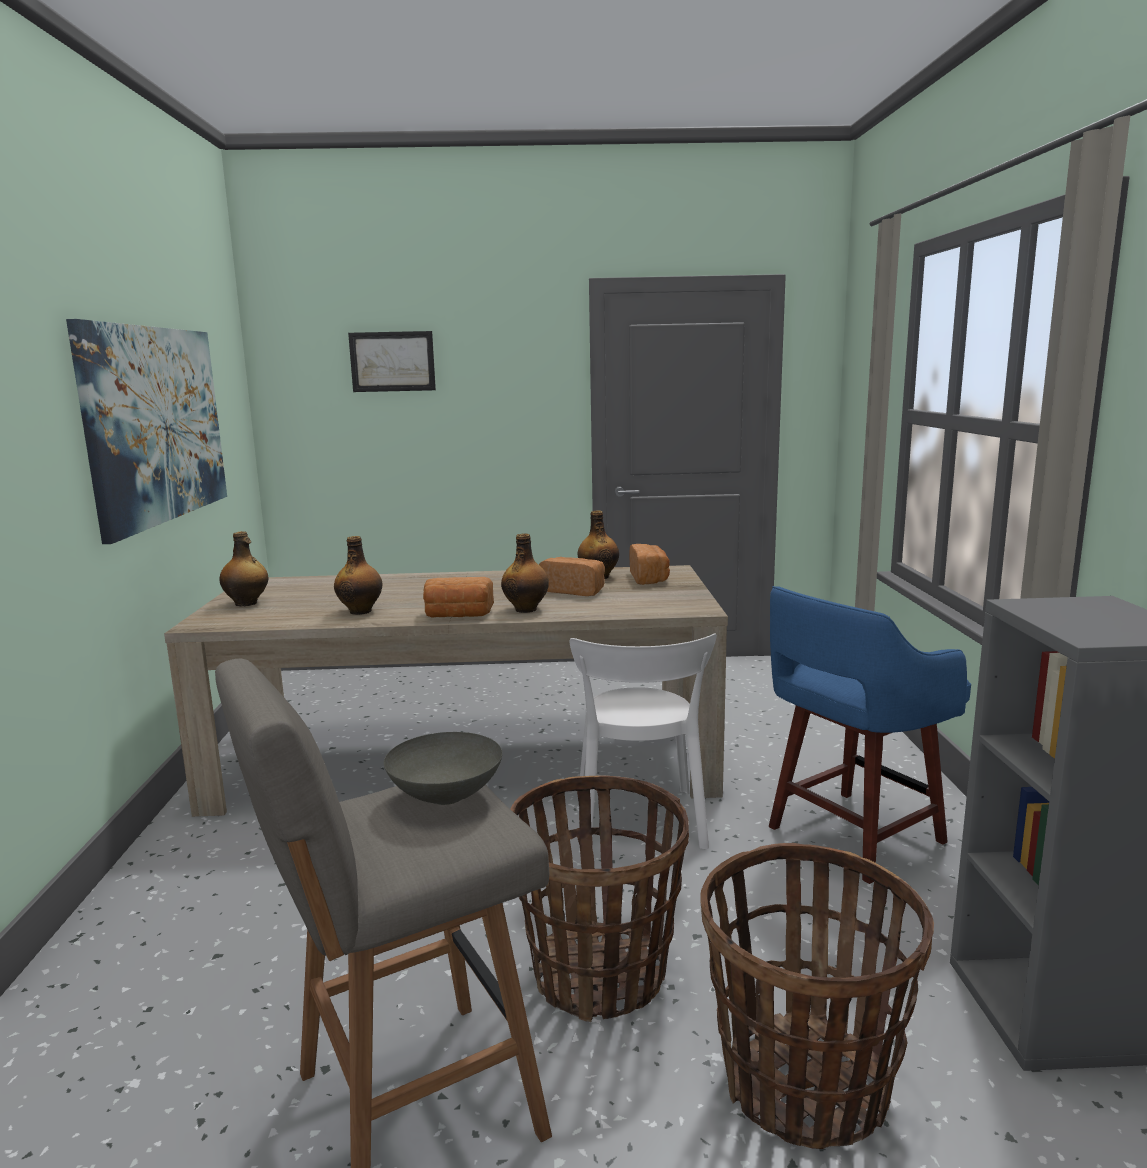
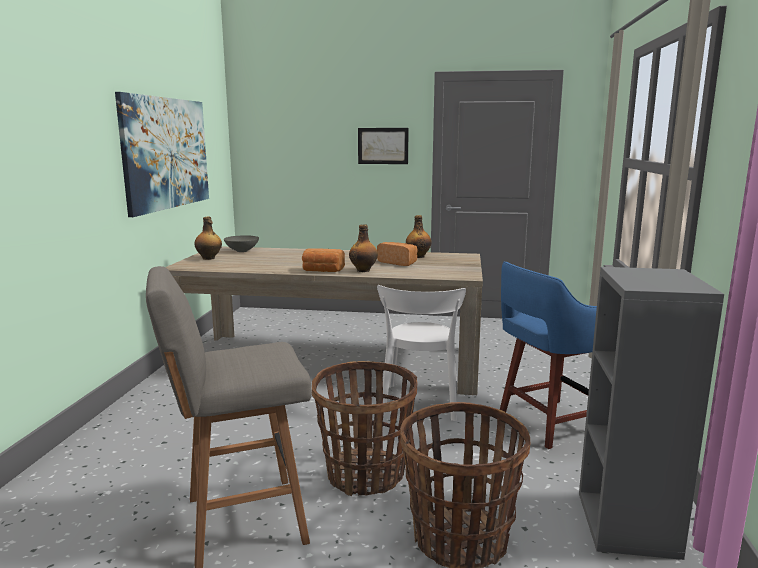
camera: 10 degrees right, 0 degrees up
(361, 611) = (269, 266): bottle -> none
(392, 361) = (312, 122): picture -> picture (383, 146)
(444, 796) = (266, 351): grey bowl -> grey bowl (241, 251)
(649, 578) = (449, 259): bread -> none

